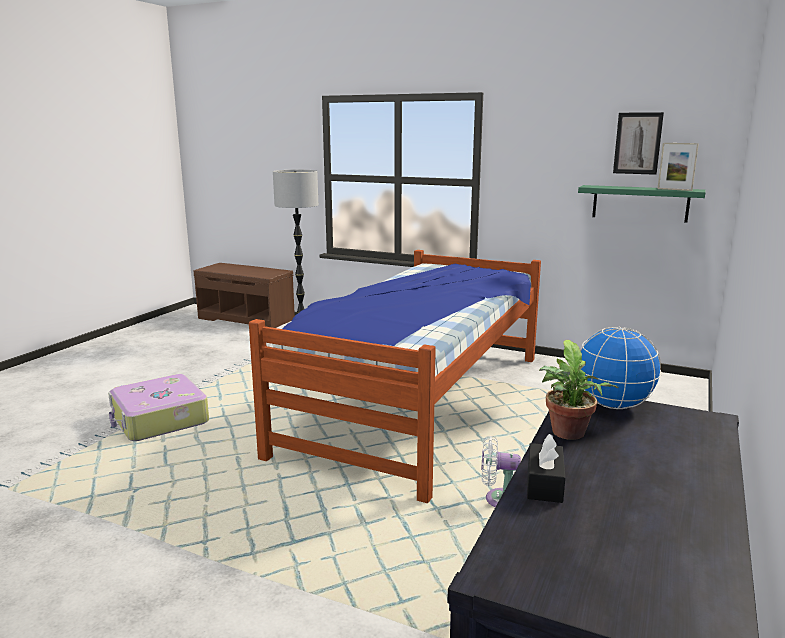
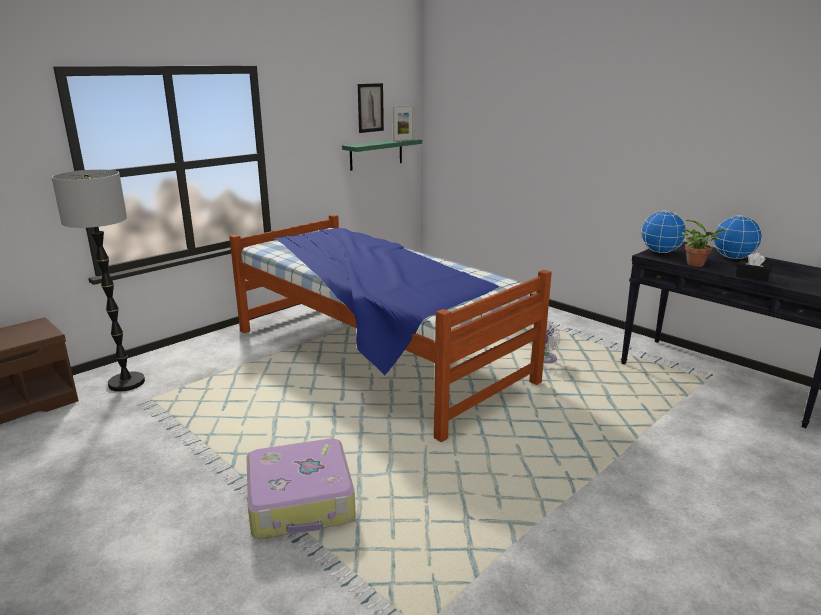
camera: 70 degrees left, 5 degrees up
(672, 472) = (733, 258): none -> globe

